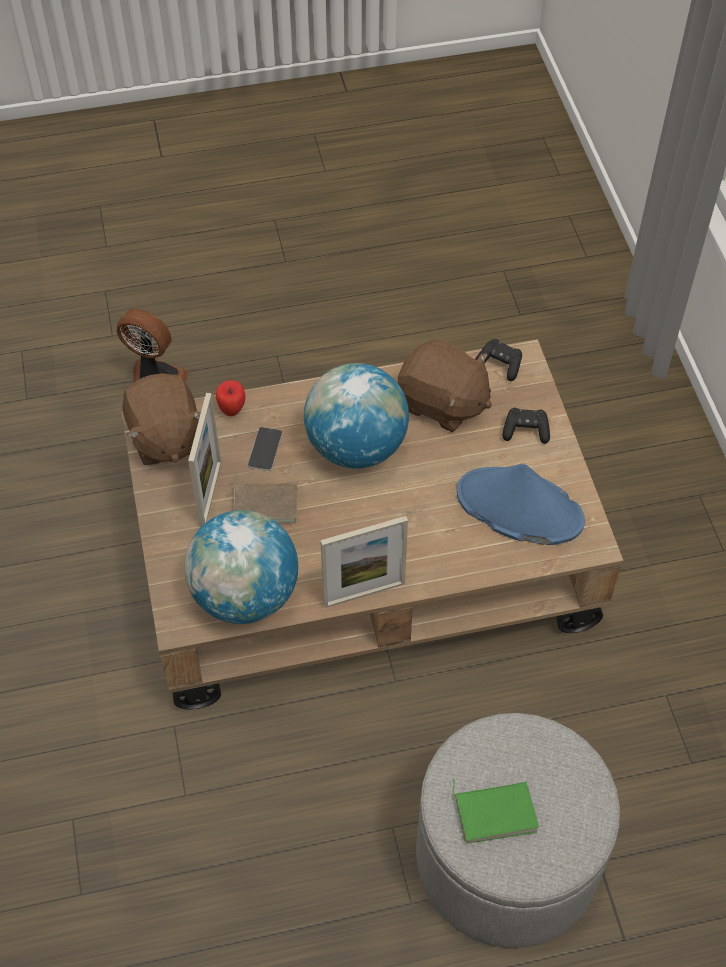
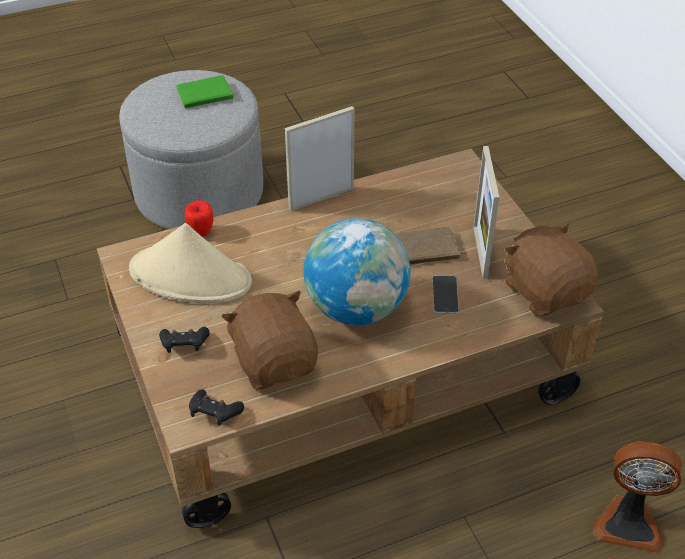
camera: 170 degrees right, 10 degrees down
(232, 410) = (492, 325): apple -> apple (201, 232)
(245, 595) = (419, 186): globe -> none
(442, 404) = (275, 361): brown plush toy -> brown plush toy turned 45 degrees clockwise
(519, 507) = (191, 276): blue hat -> beige hat

